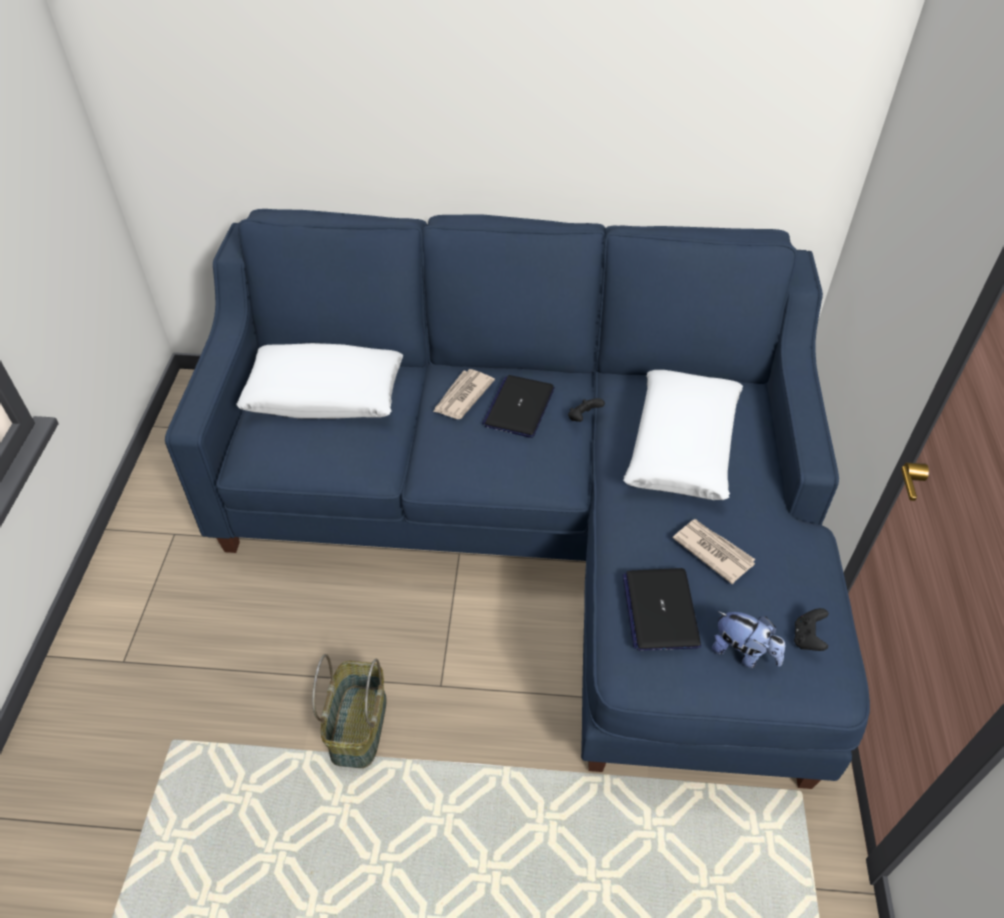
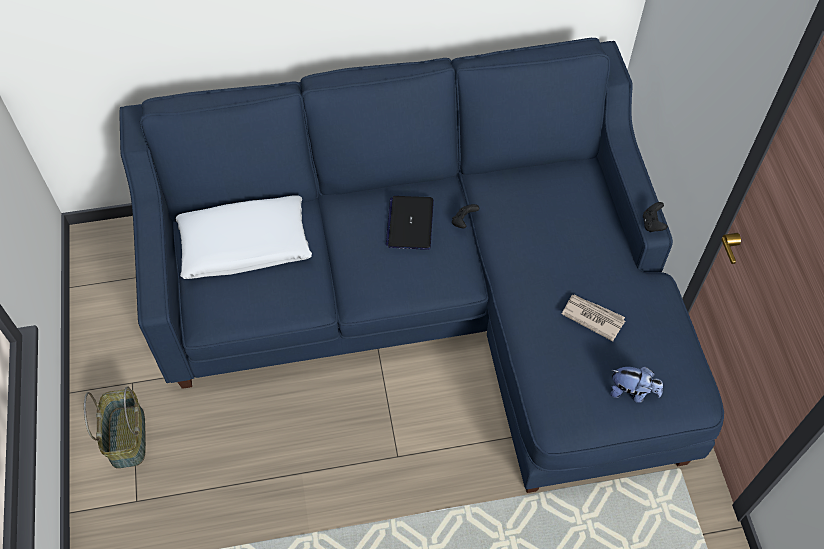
camera: 15 degrees left, 10 degrees up
(357, 725) = (344, 503): basket -> basket (126, 436)
(462, 396) = (361, 223): newspaper -> none
(660, 610) = (566, 373): laptop -> none
(683, 445) = (548, 231): white pillow -> none
(807, 638) = (673, 369): black game controller -> black game controller (652, 224)

